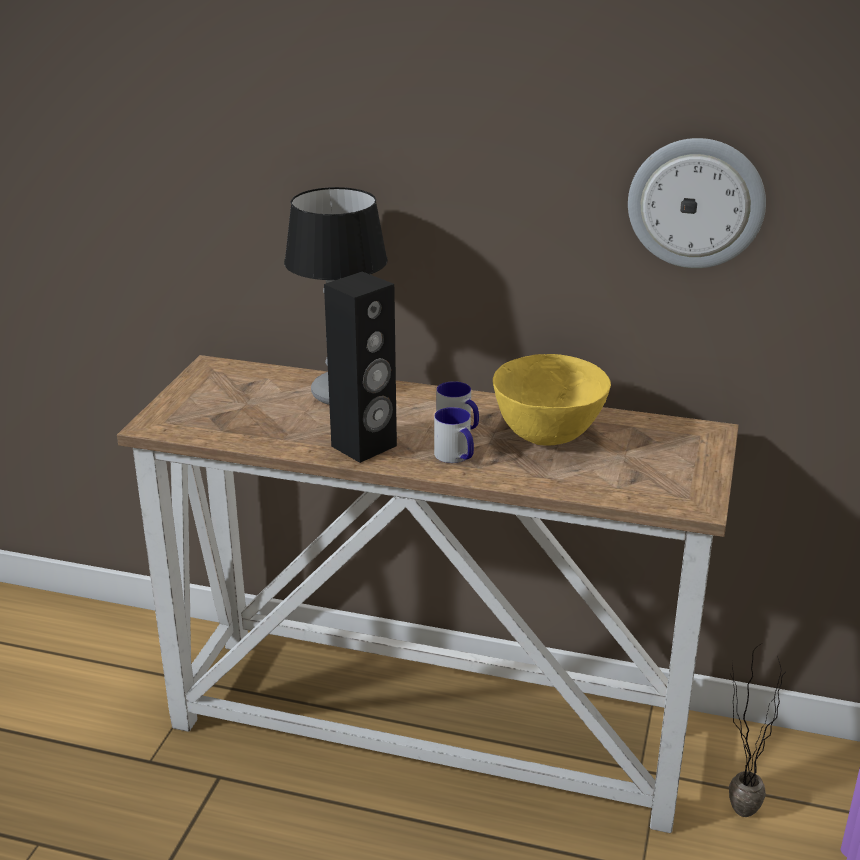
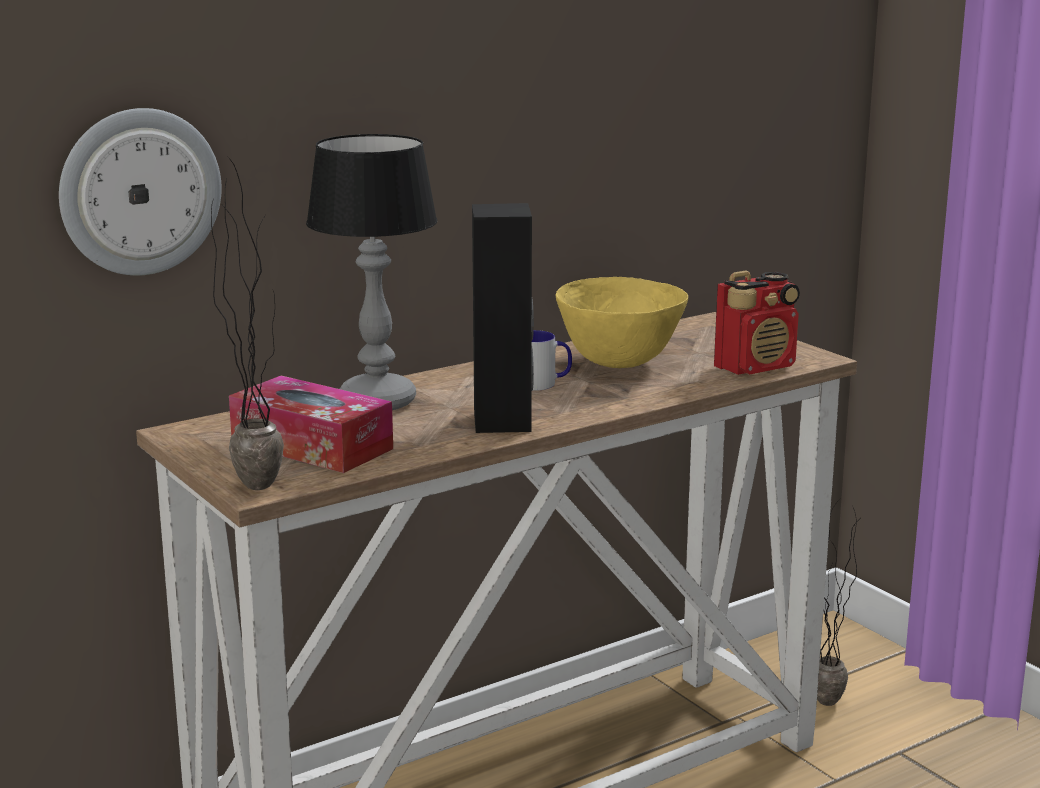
camera: 50 degrees left, 10 degrees down
(165, 419) = (257, 480): none -> potted plant
(239, 409) = (312, 445): none -> tissue box
(456, 457) = (593, 398): mug -> none
(630, 489) = (756, 367): none -> radio
(696, 203) = (660, 88): wall clock -> wall clock (140, 191)

